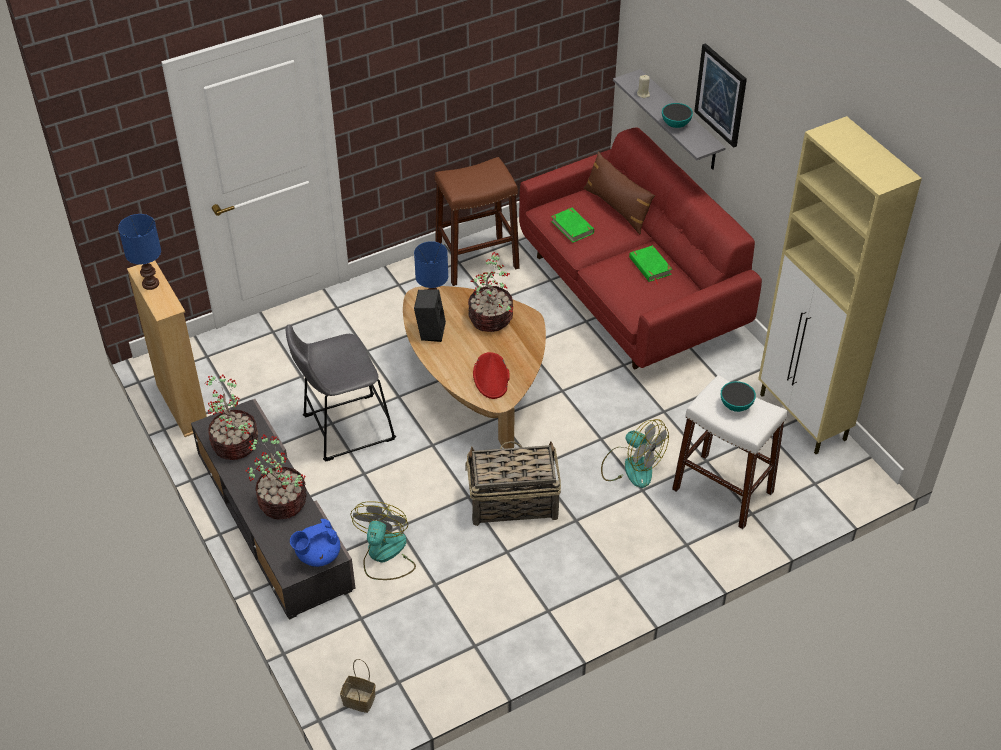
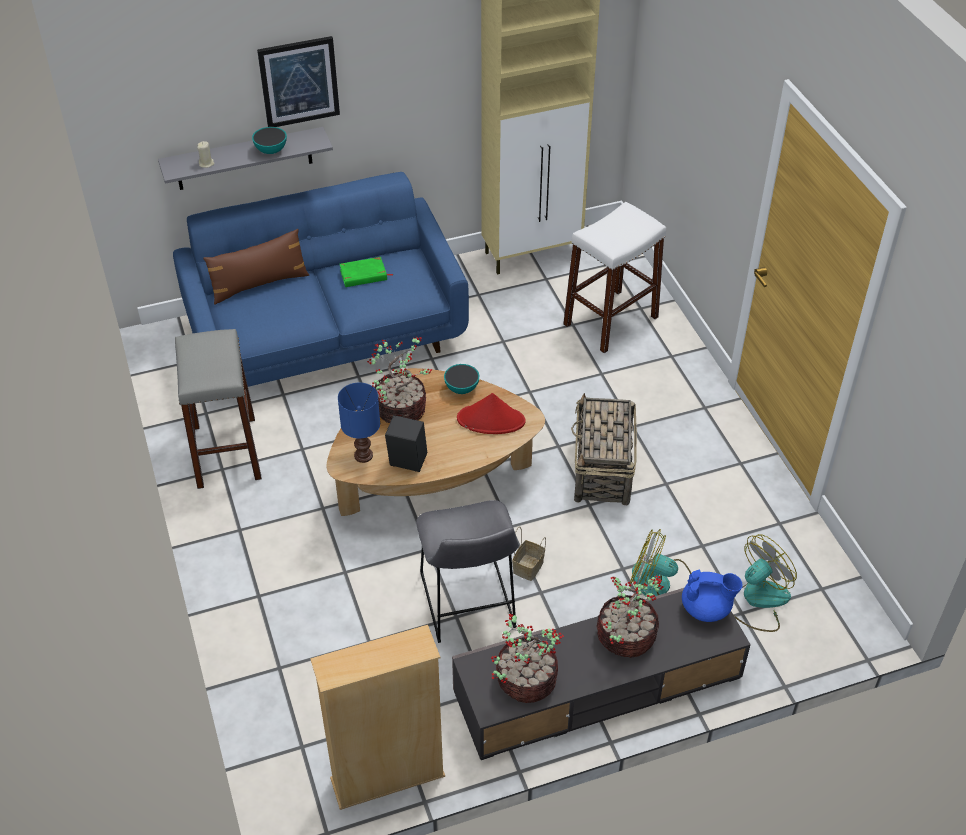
camera: 80 degrees left, 0 degrees up
(150, 284) = (365, 662): blue table lamp -> none
(317, 555) = (706, 609): blue teapot -> blue teapot turned 60 degrees counterclockwise
(358, 700) = (844, 624): basket -> basket (528, 568)
(477, 261) = (226, 452): brown stool -> grey stool
(572, 227) = (278, 321): green book -> none
(631, 292) = (327, 335): red sofa -> blue sofa
(631, 466) = (570, 376): fan -> fan (757, 600)
(736, 405) = (616, 229): bowl -> bowl (461, 388)

